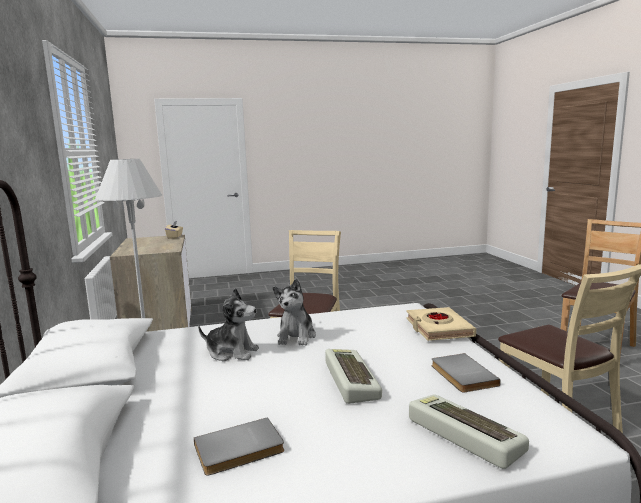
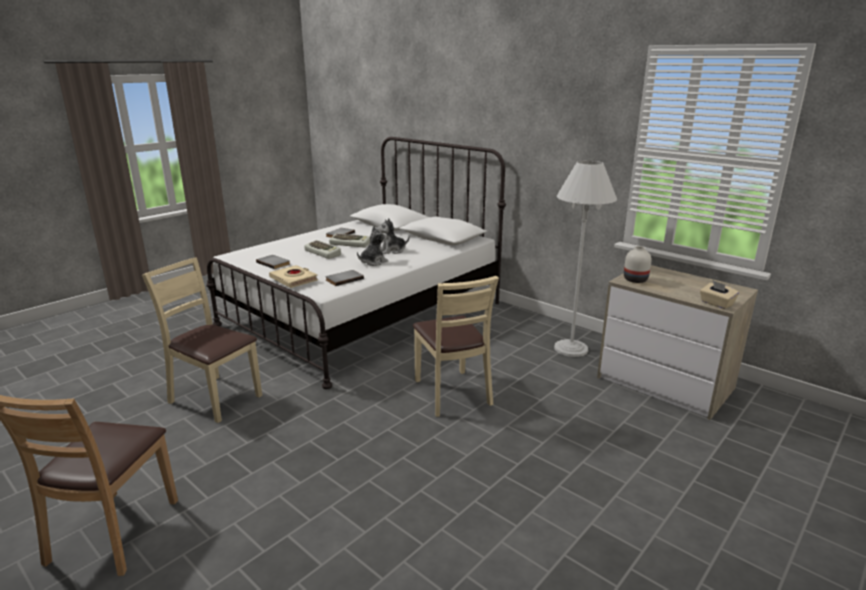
camera: 145 degrees right, 10 degrees up
(162, 249) = (636, 280): none -> white vase
(296, 336) = (373, 262): plush toy -> plush toy turned 75 degrees clockwise
(369, 319) = (344, 279): none -> grey book
(462, 436) = (270, 248): keyboard -> keyboard (350, 243)

